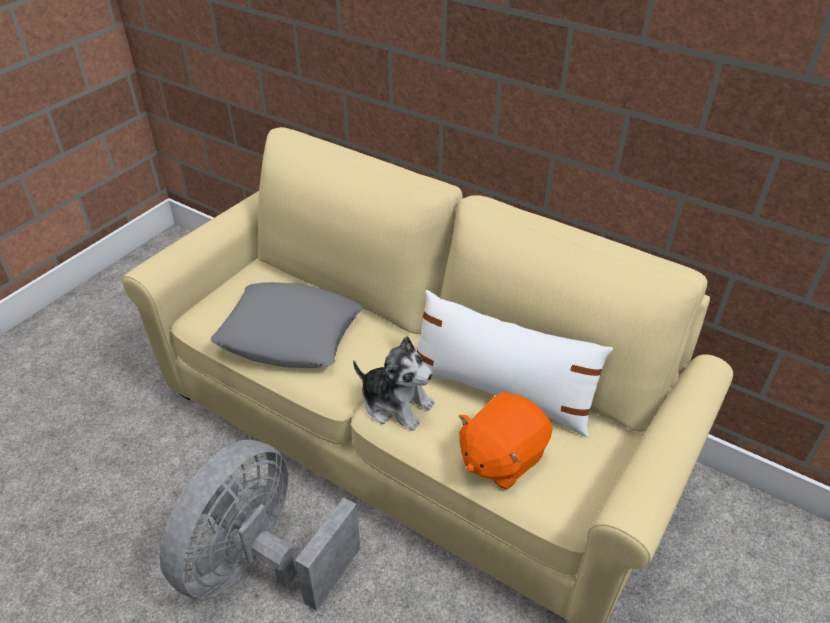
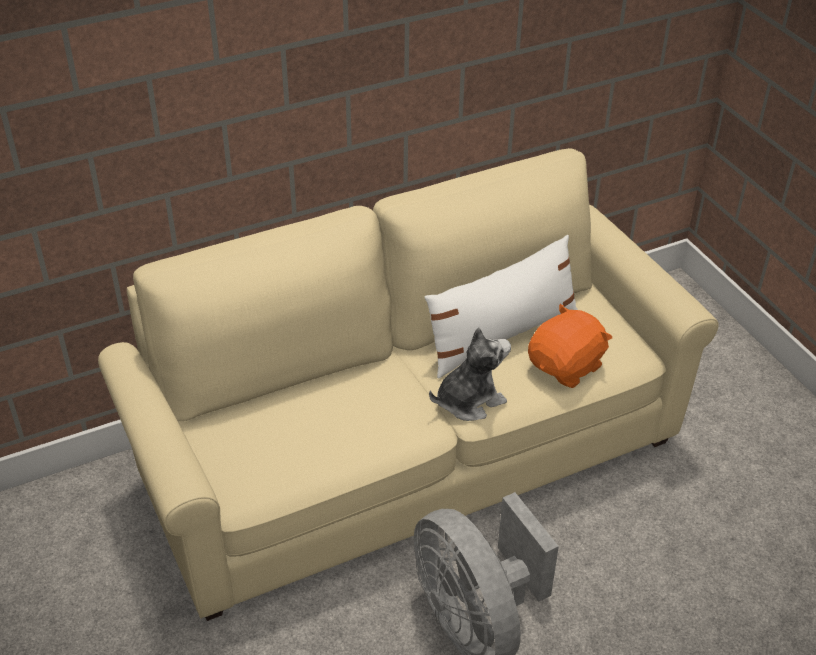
camera: 60 degrees left, 0 degrees up
(290, 334) = (323, 436): grey pillow -> none
(501, 457) = (566, 367): orange plush toy -> orange plush toy turned 120 degrees counterclockwise

